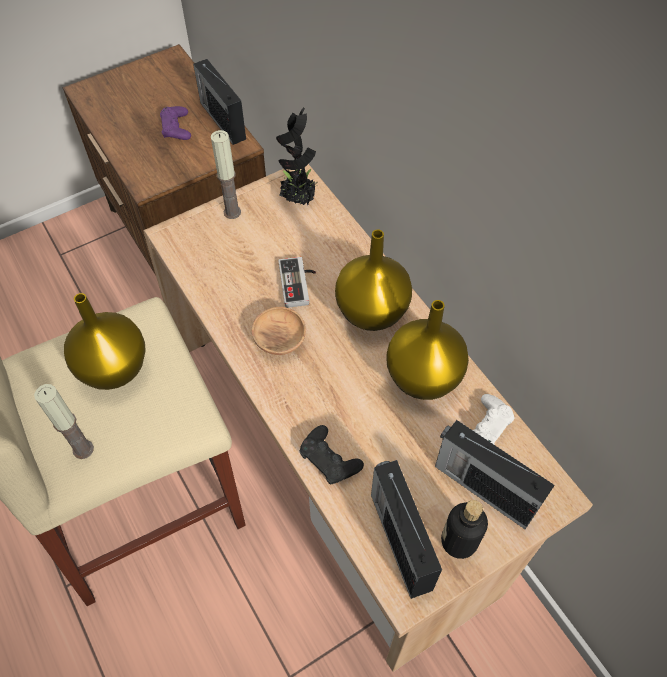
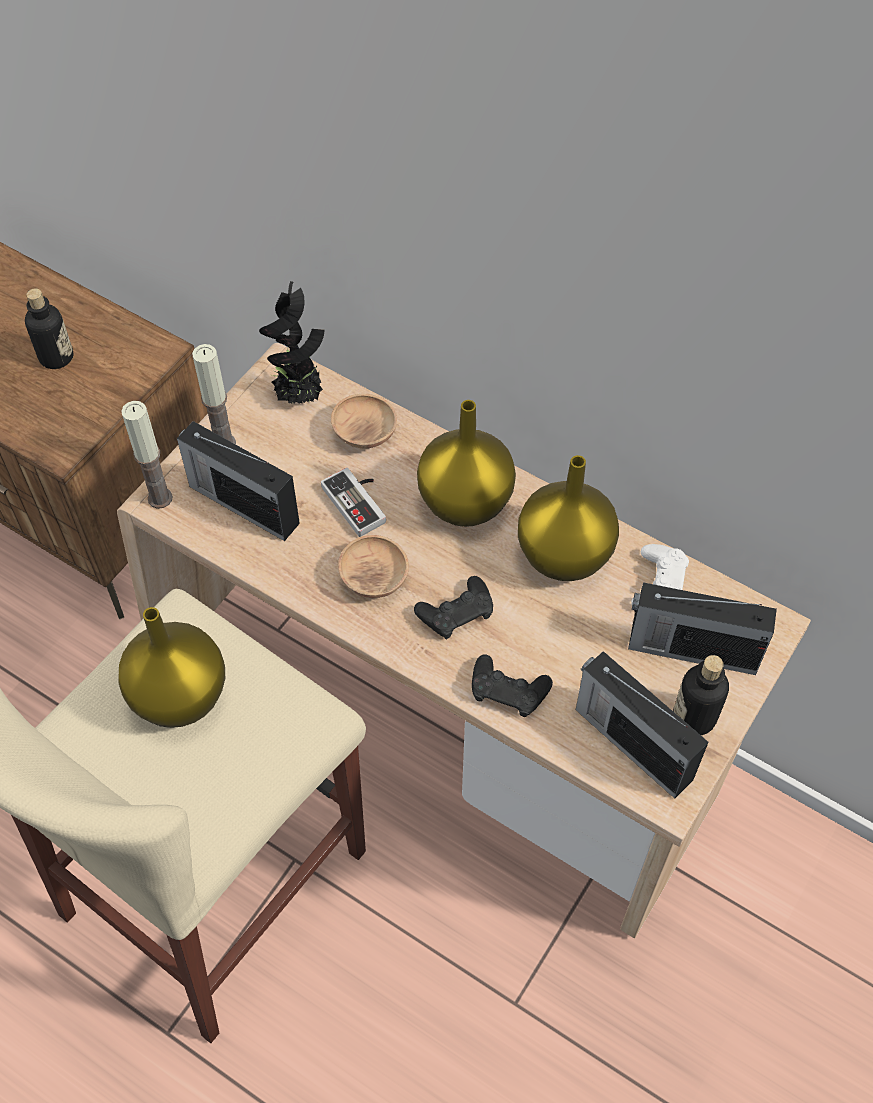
camera: 25 degrees left, 0 degrees up
(83, 449) = (199, 807): candle -> candle (160, 498)
(176, 128) = (56, 357): purple game controller -> bottle
(222, 120) = (114, 324): radio -> radio (242, 503)
(323, 387) = (456, 612): none -> black game controller
(328, 239) = (364, 433): none -> brown bowl

